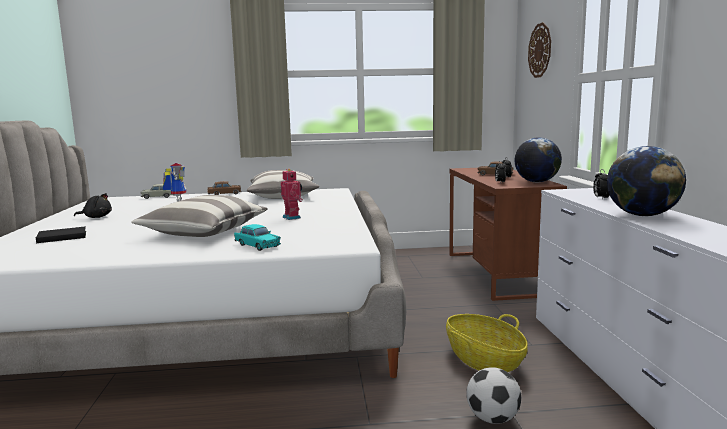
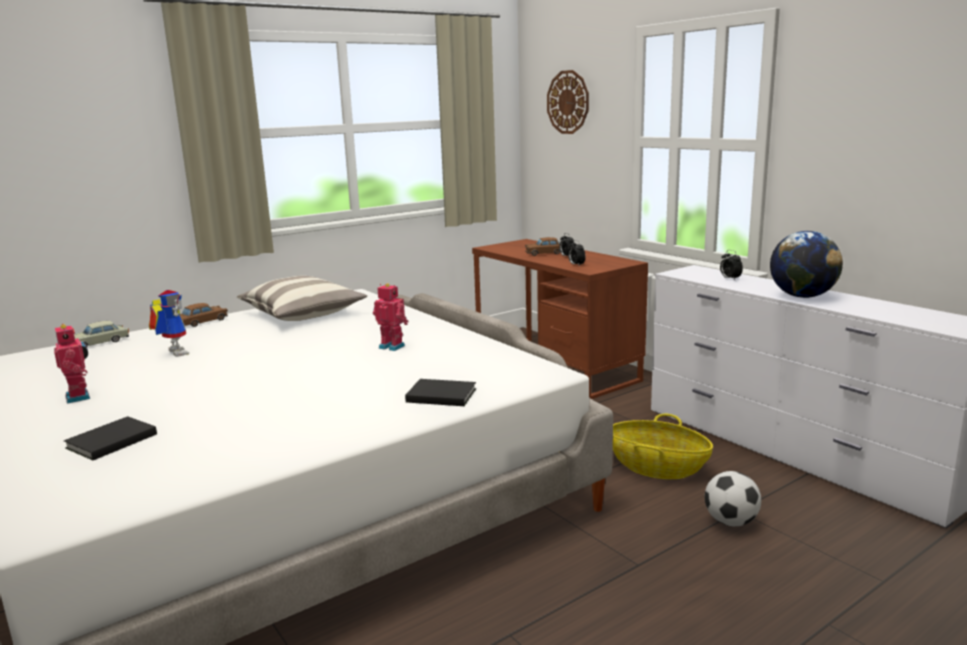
camera: 30 degrees left, 5 degrees up
(96, 217) = (80, 397): black plush toy -> toy robot
(204, 232) = (323, 390): pillow -> none
(257, 245) = (440, 395): turquoise toy car -> black book
(536, 182) = (610, 260): globe -> none

